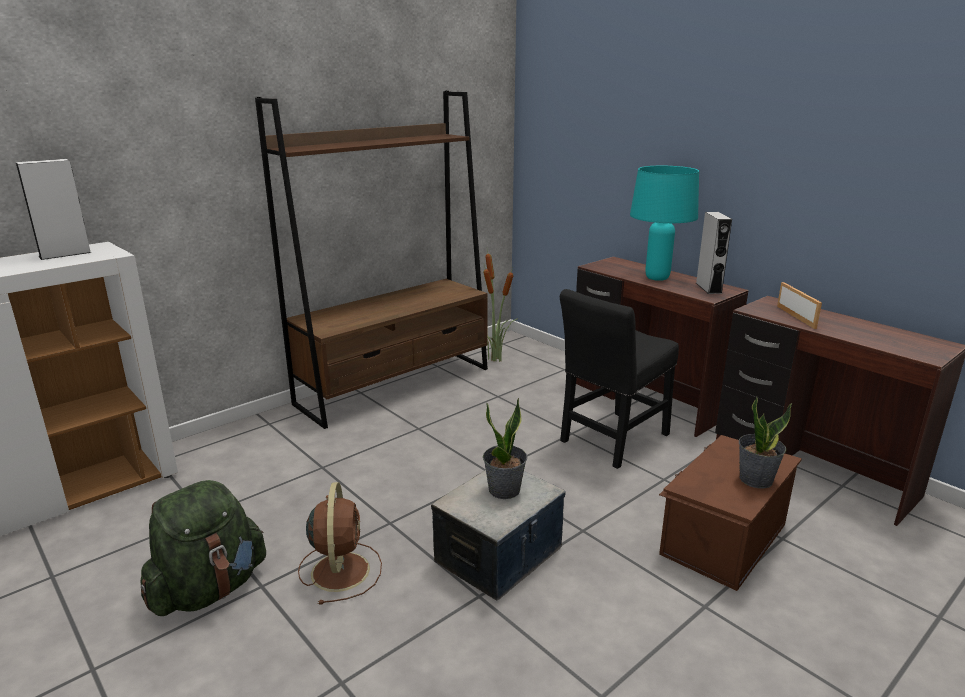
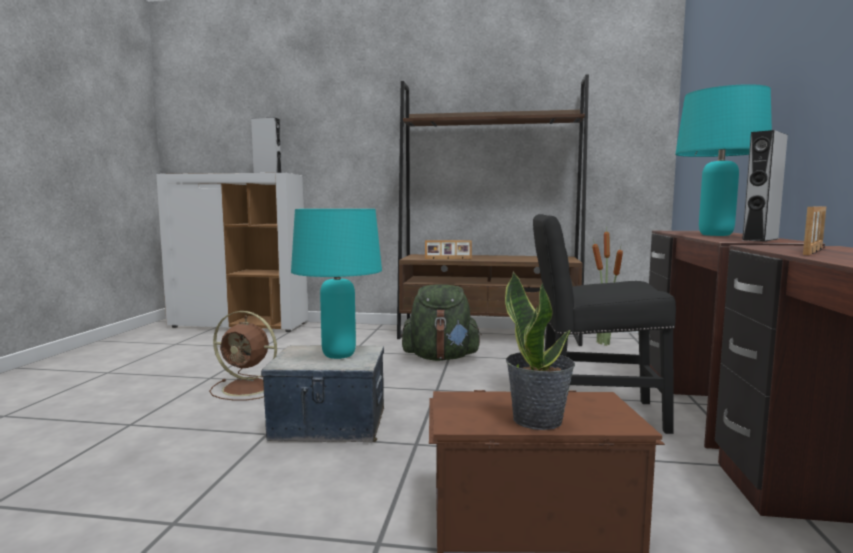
camera: 50 degrees right, 15 degrees down
(209, 589) = (195, 369): green backpack -> green backpack (441, 358)
(340, 569) = (249, 388): brown fan -> brown fan turned 60 degrees clockwise
(363, 320) = (448, 259): none -> picture frame
(504, 490) = (338, 355): potted plant -> turquoise table lamp

